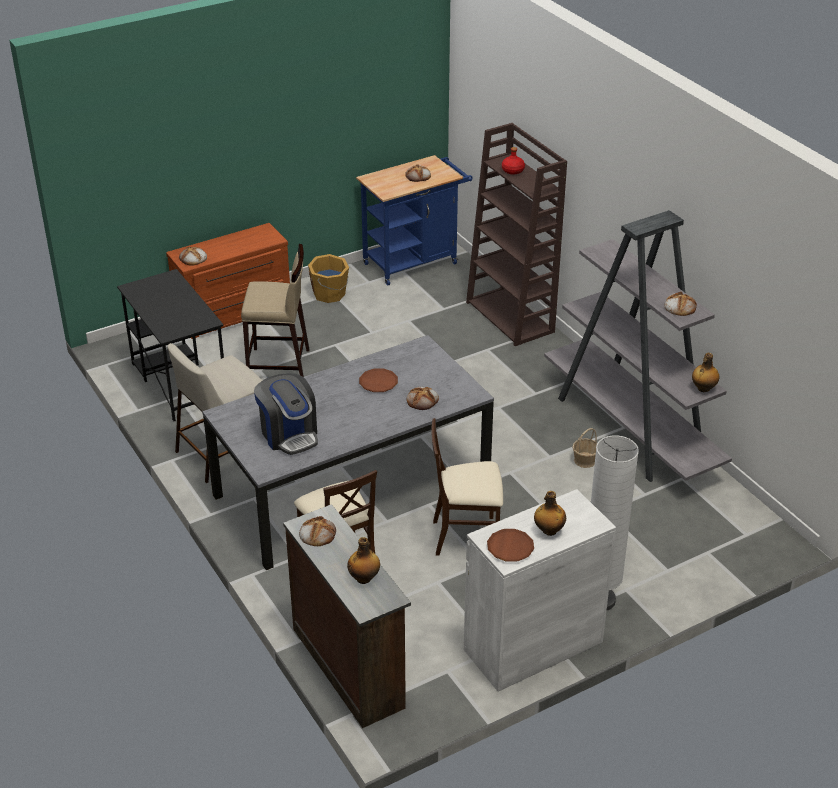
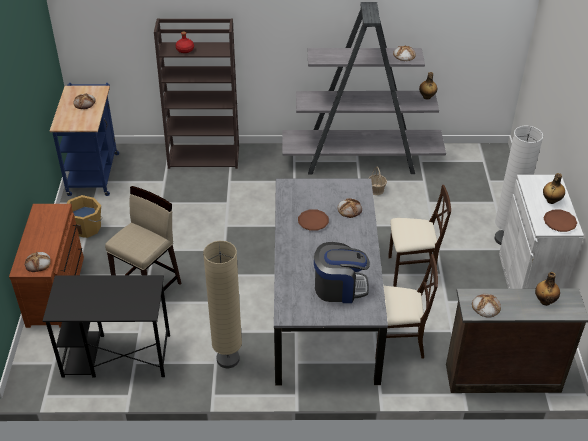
camera: 60 degrees left, 5 degrees up
(224, 451) = (228, 359): beige stool -> beige floor lamp
(466, 536) = (411, 270): beige chair -> beige chair turned 120 degrees counterclockwise

